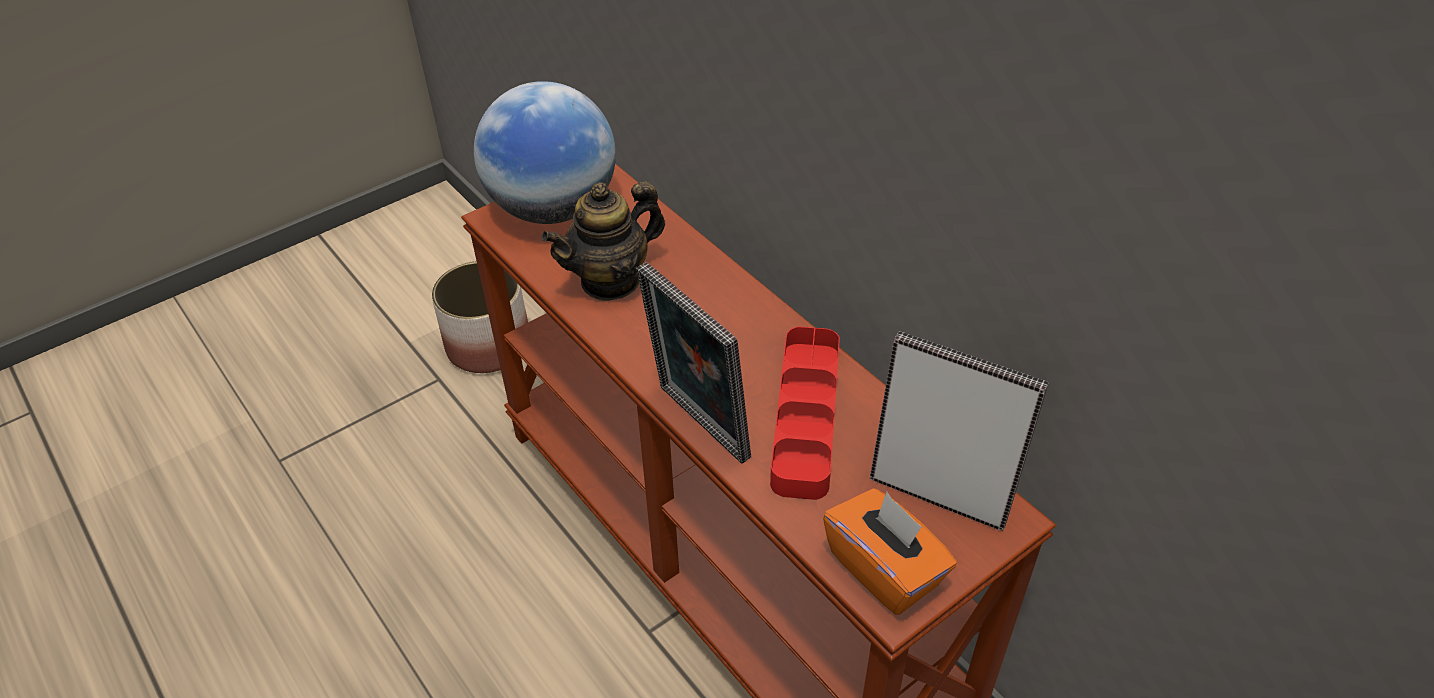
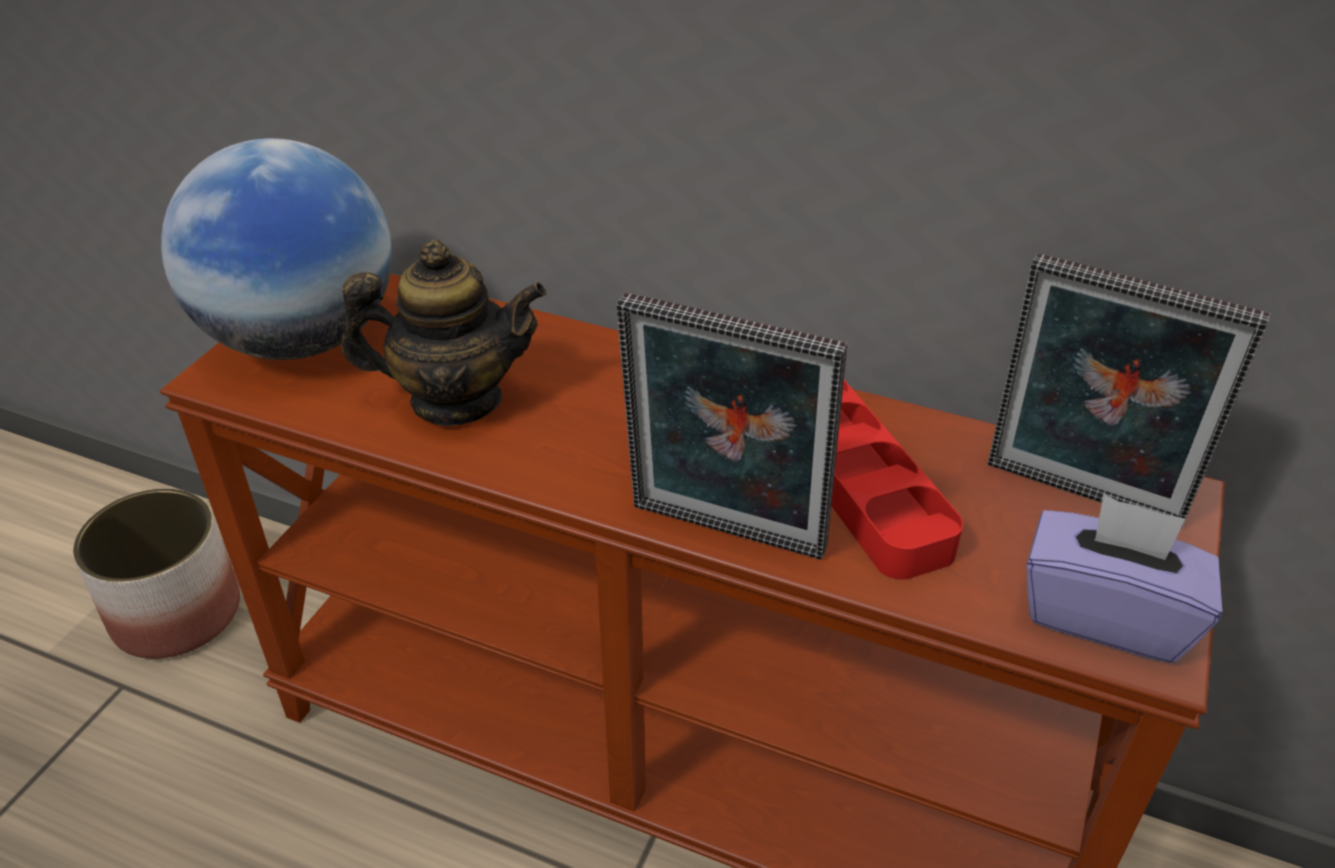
camera: 30 degrees left, 5 degrees down
(611, 280) = (456, 400): teapot -> teapot turned 120 degrees counterclockwise
(885, 569) = (1105, 613): orange tissue box -> purple tissue box
(940, 494) = (1080, 498): picture frame -> picture frame turned 150 degrees counterclockwise

